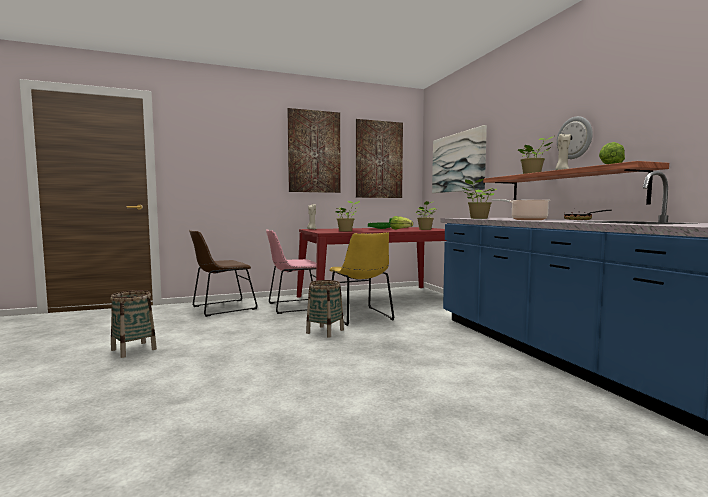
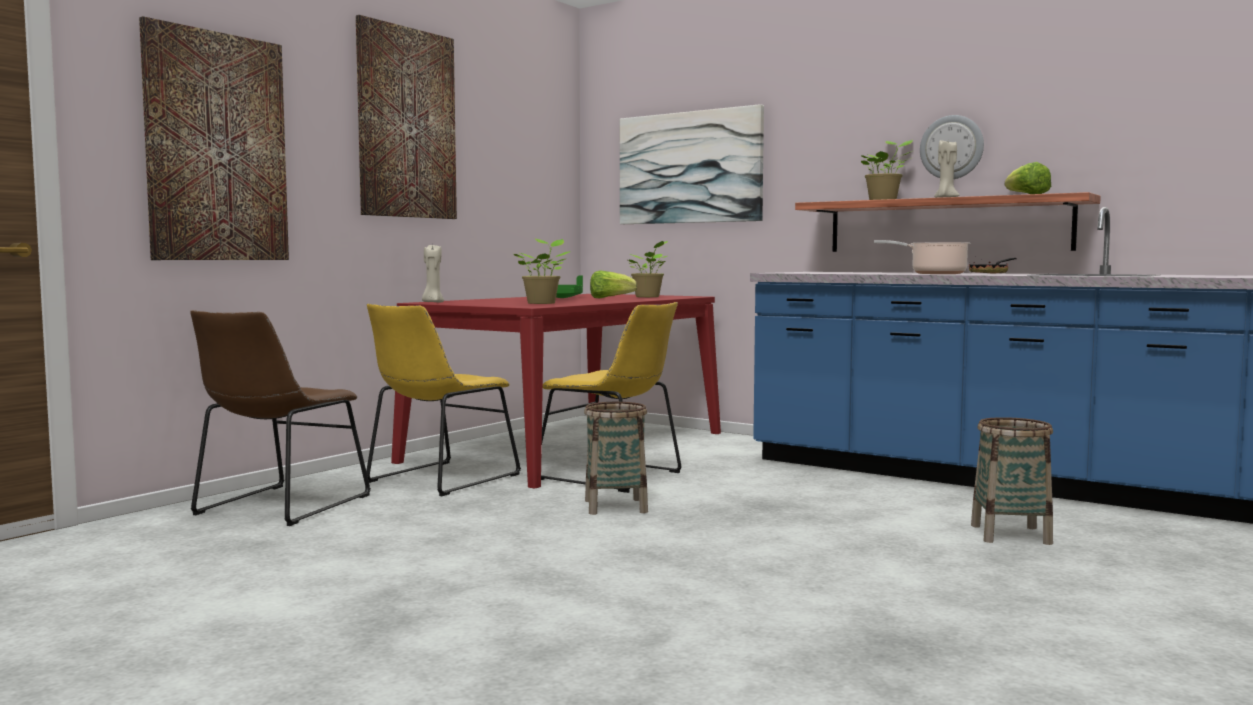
camera: 35 degrees left, 0 degrees up
(134, 349) = (315, 605): basket -> basket (1010, 534)
(294, 306) = (439, 479): pink chair -> yellow chair
(379, 159) = (516, 149): picture -> picture (217, 147)
(478, 218) = (833, 273): potted plant -> none

